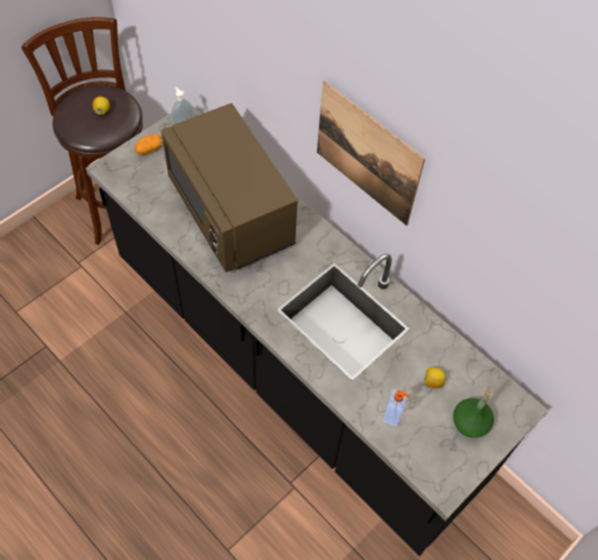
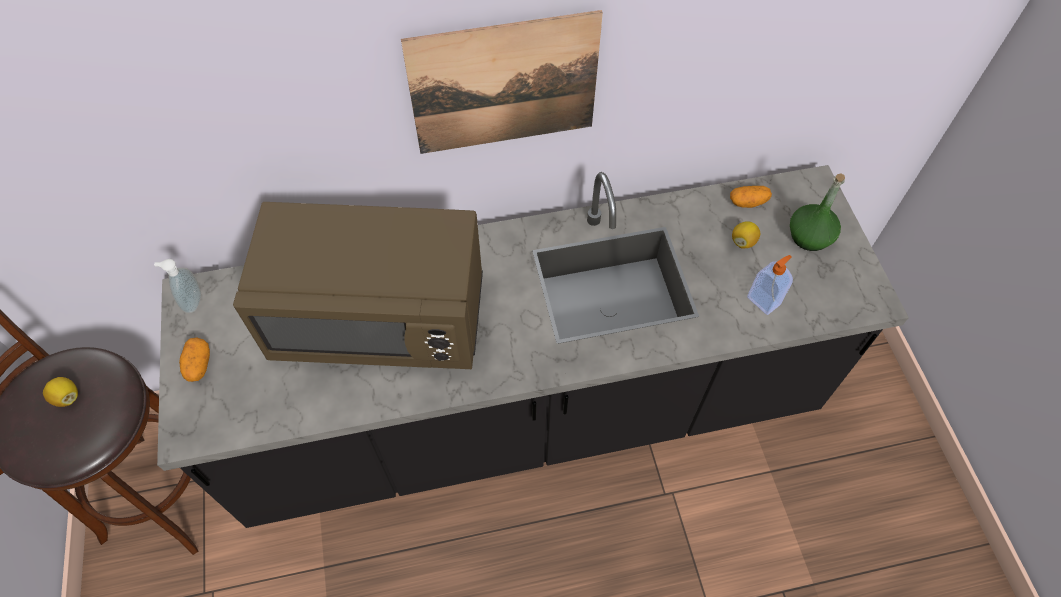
camera: 55 degrees left, 0 degrees up
(469, 370) = (748, 202): none -> potato

